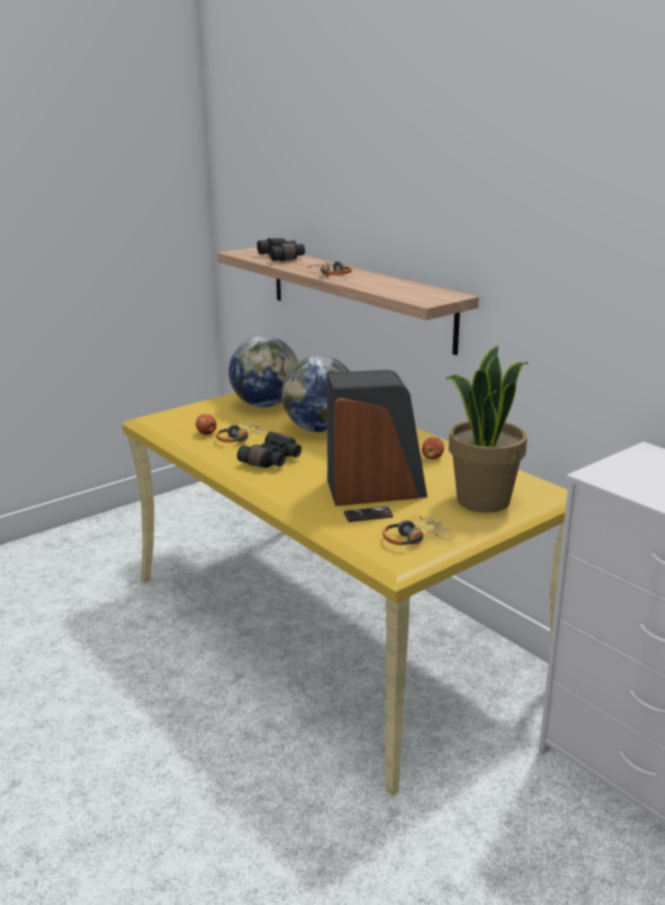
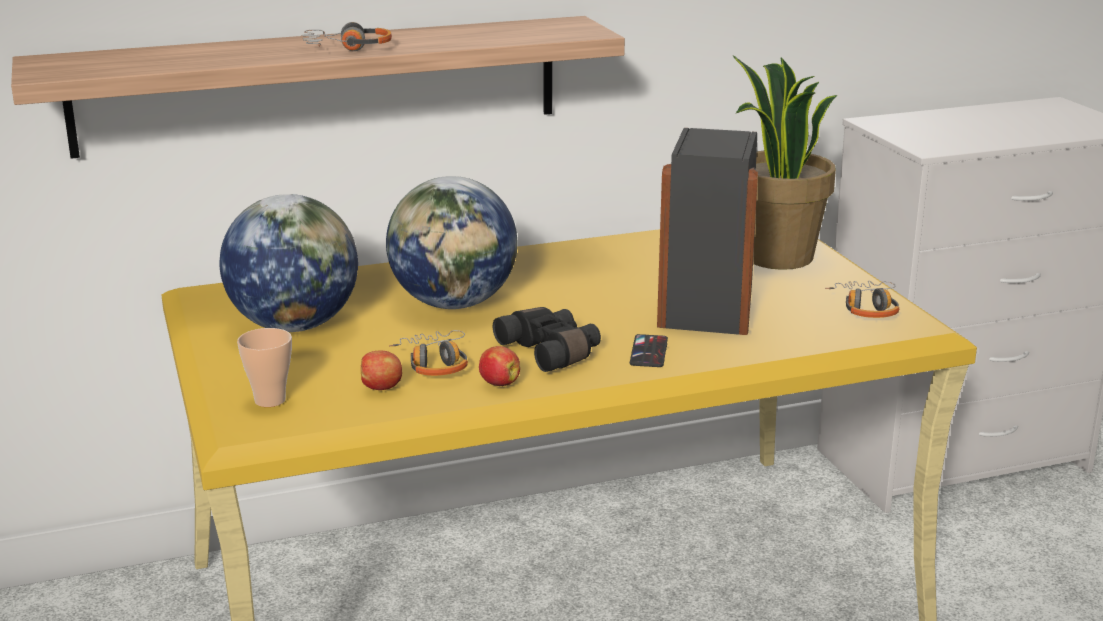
camera: 70 degrees left, 0 degrees up
(182, 417) = (270, 400): none -> cup
(282, 258) = (158, 56): black binoculars -> none
(368, 515) = (786, 321): phone -> phone (649, 352)
(432, 457) = (626, 257): apple -> apple (498, 383)

